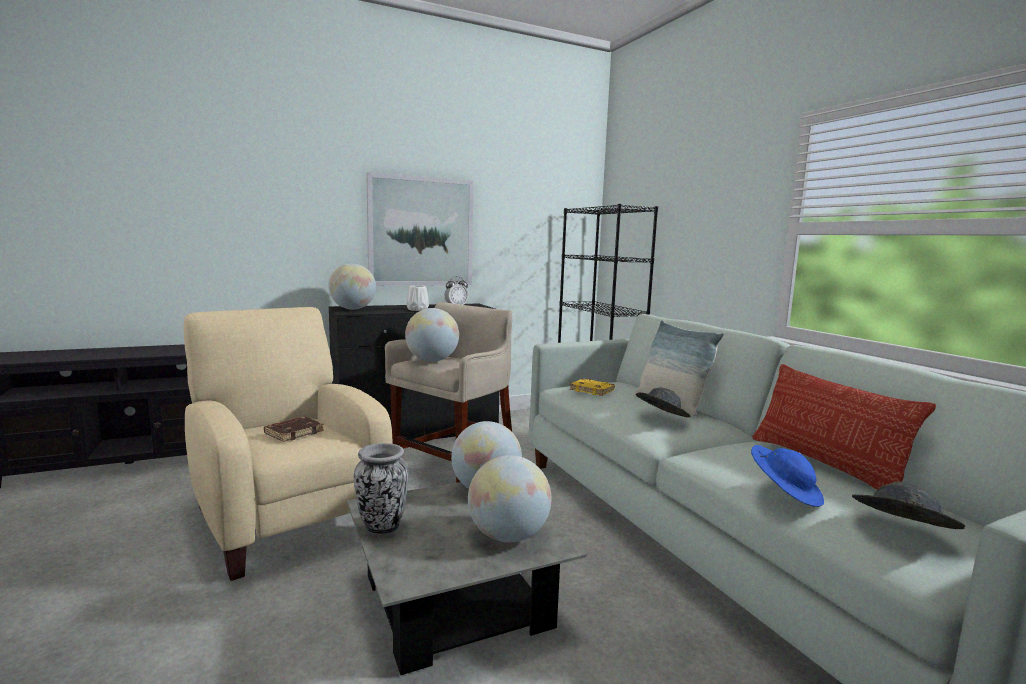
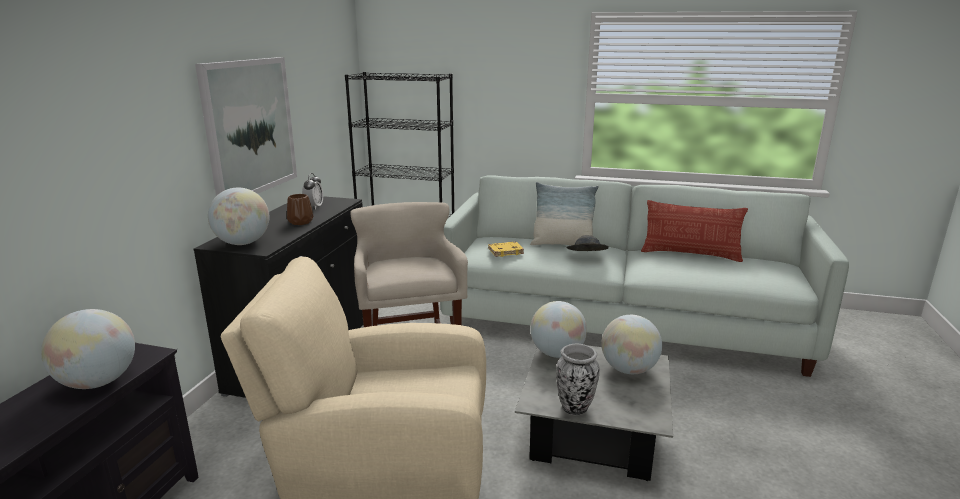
camera: 50 degrees left, 10 degrees up
(294, 432) = (413, 386): brown book -> none
(417, 309) = (300, 222): white vase -> brown vase
(432, 361) = (402, 271): globe -> globe (98, 382)
(784, 493) = (716, 276): blue hat -> none
(900, 531) = (770, 275): grey hat -> none

